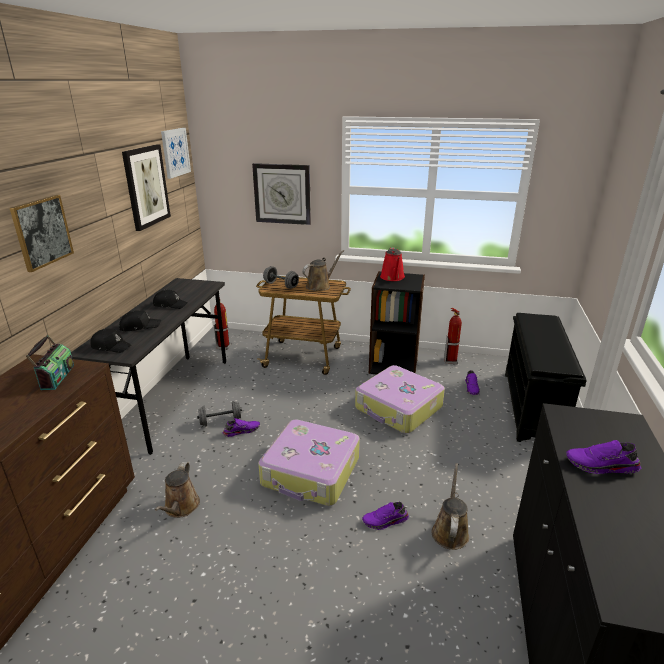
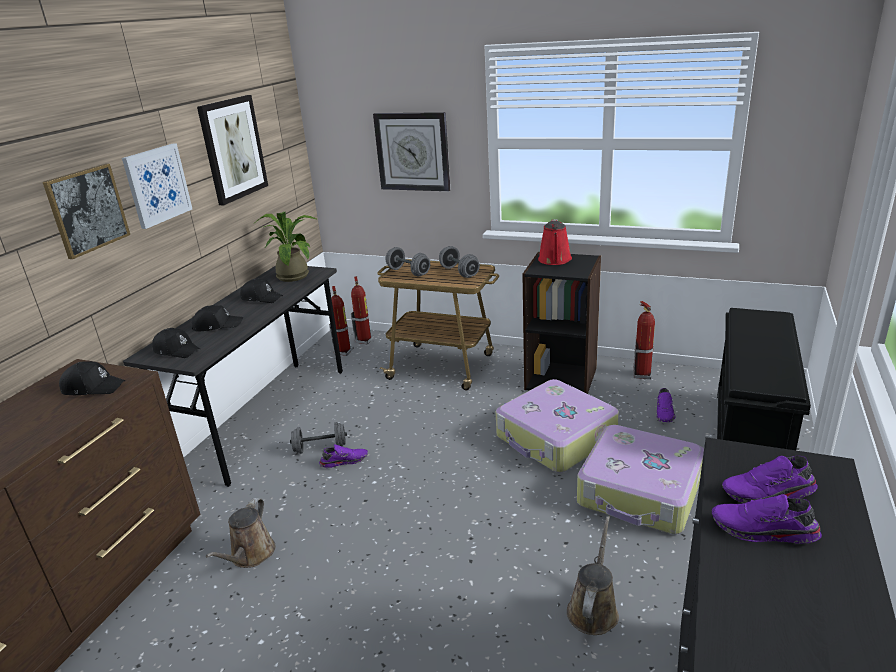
camera: 10 degrees right, 0 degrees up
(56, 377) = (93, 387): radio -> black cap
(175, 152) = (275, 104): picture -> picture (157, 185)
(192, 287) = (294, 275): none -> potted plant
(238, 338) = (364, 340): none -> fire extinguisher
(311, 472) = (421, 519): suitcase -> suitcase (640, 492)
(320, 286) = (459, 272): brown watering can -> grey dumbbell
(385, 521) = (507, 590): purple shoe -> purple shoe (768, 494)

